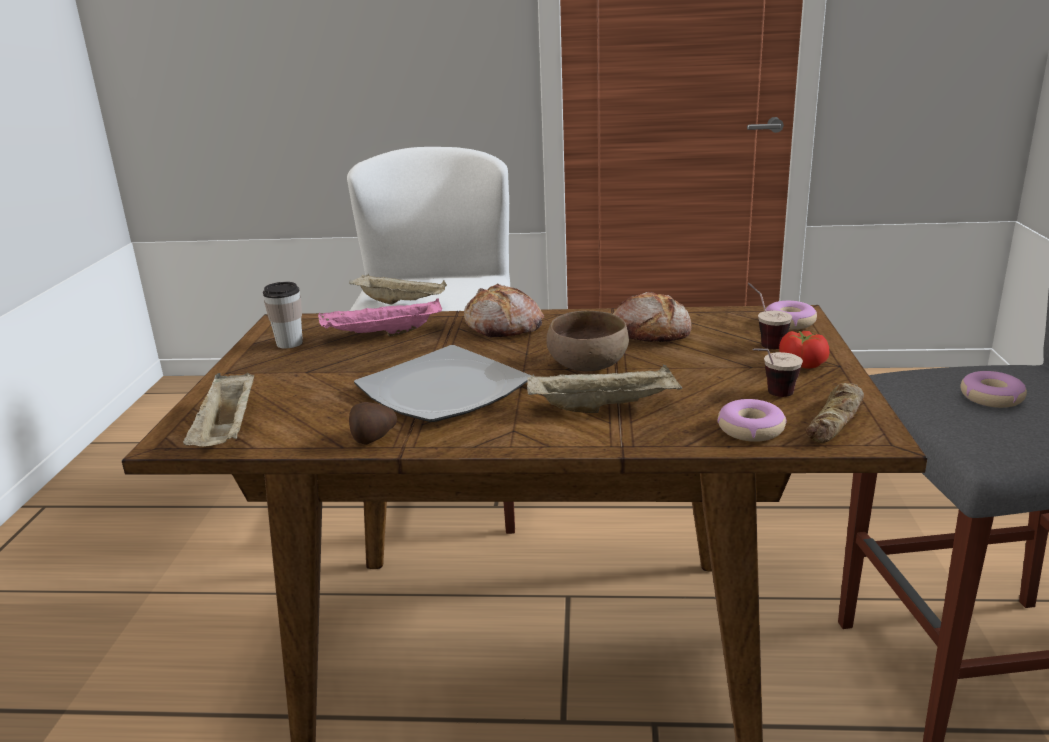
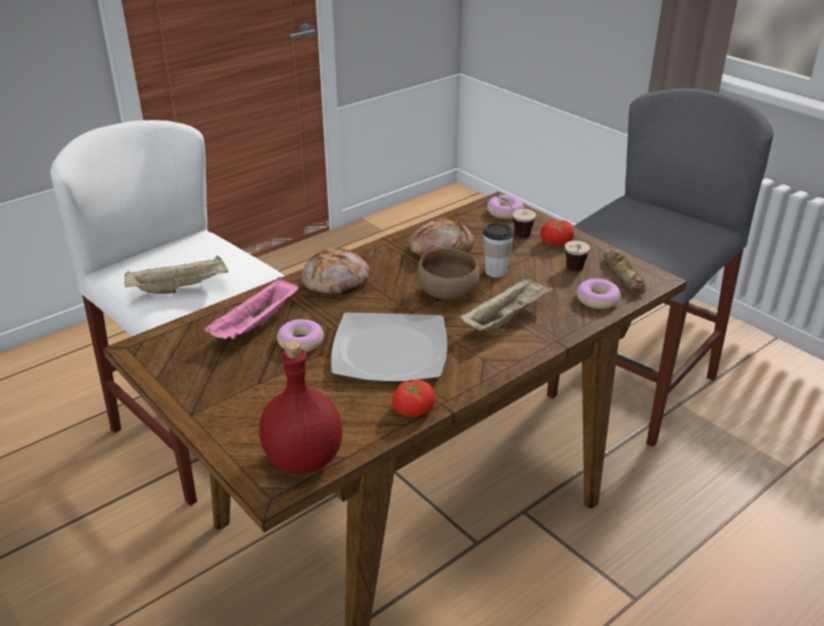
camera: 45 degrees left, 10 degrees up
(228, 433) = (303, 458): beige tray -> red bottle
(289, 343) = (191, 365): cup -> cup (495, 272)
(372, 439) = (412, 409): potato -> tomato
(991, 397) = (644, 228): donut -> donut (300, 342)

